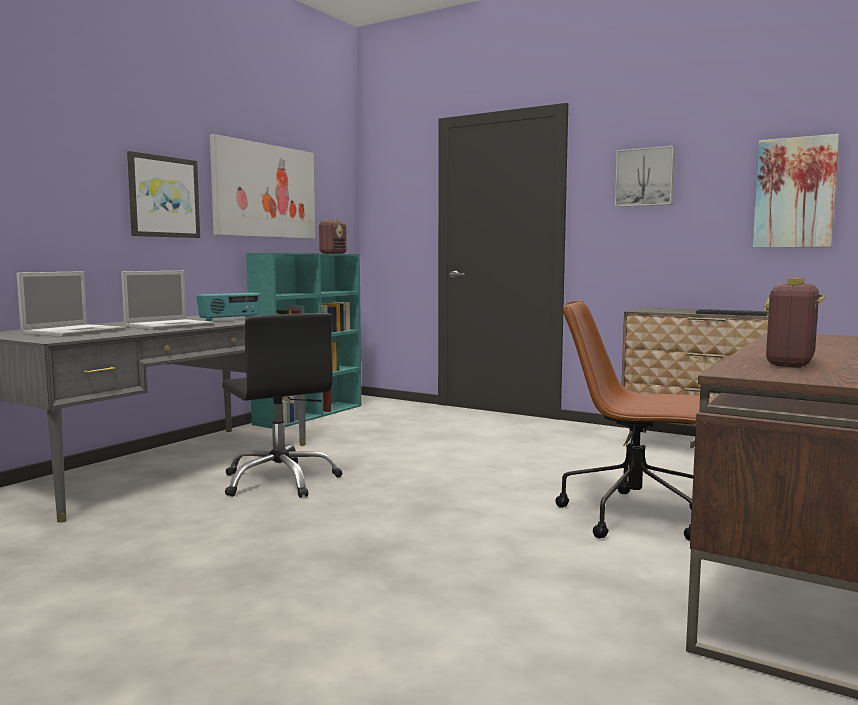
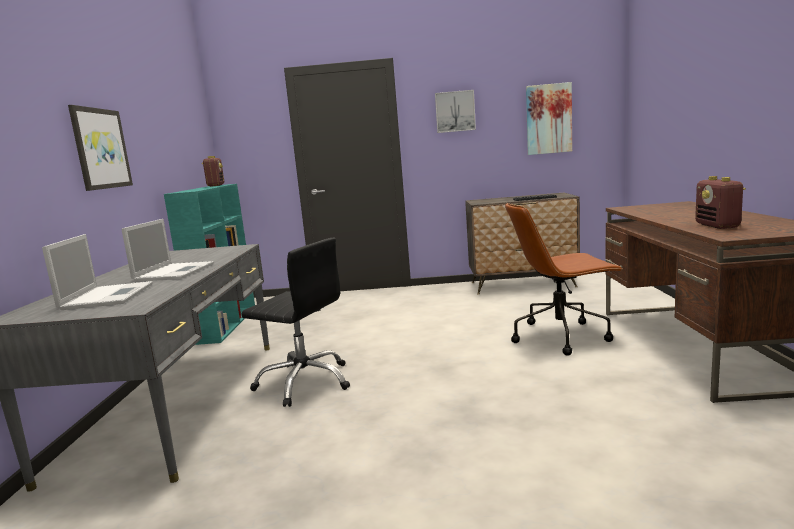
camera: 30 degrees left, 5 degrees up
(230, 320) = (205, 257): radio -> none
(264, 191) = (162, 135): picture -> none

